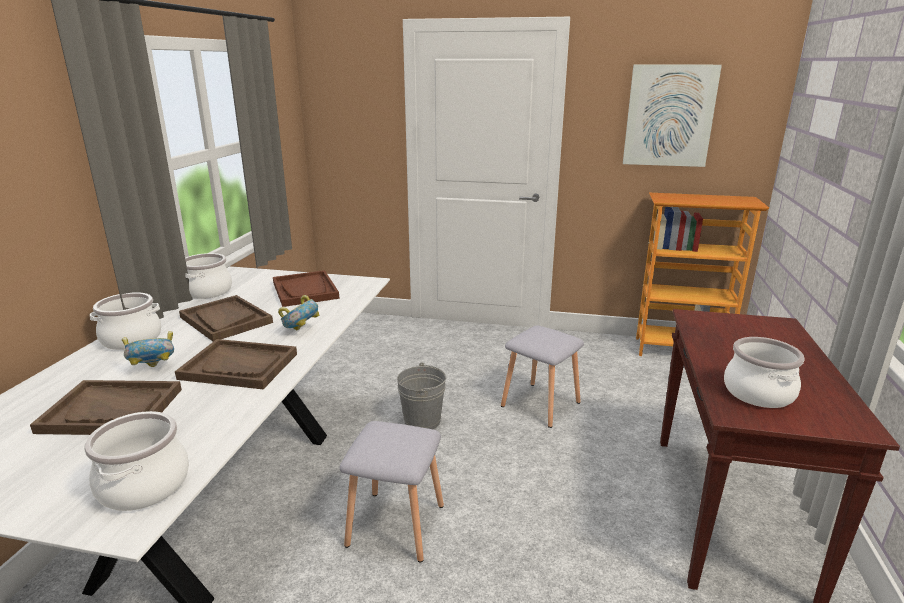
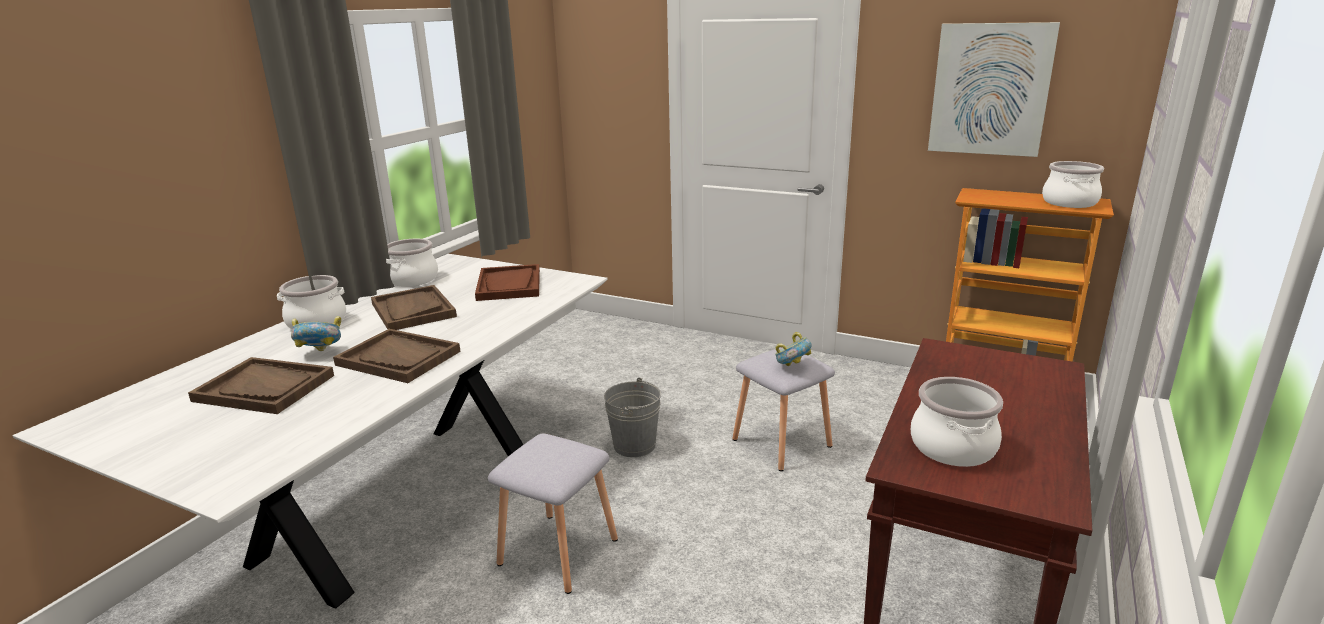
camera: 15 degrees right, 0 degrees up
(143, 485) = (255, 458): cooking pot -> cooking pot (1068, 202)
(301, 330) = (479, 327): bowl -> bowl (792, 366)

